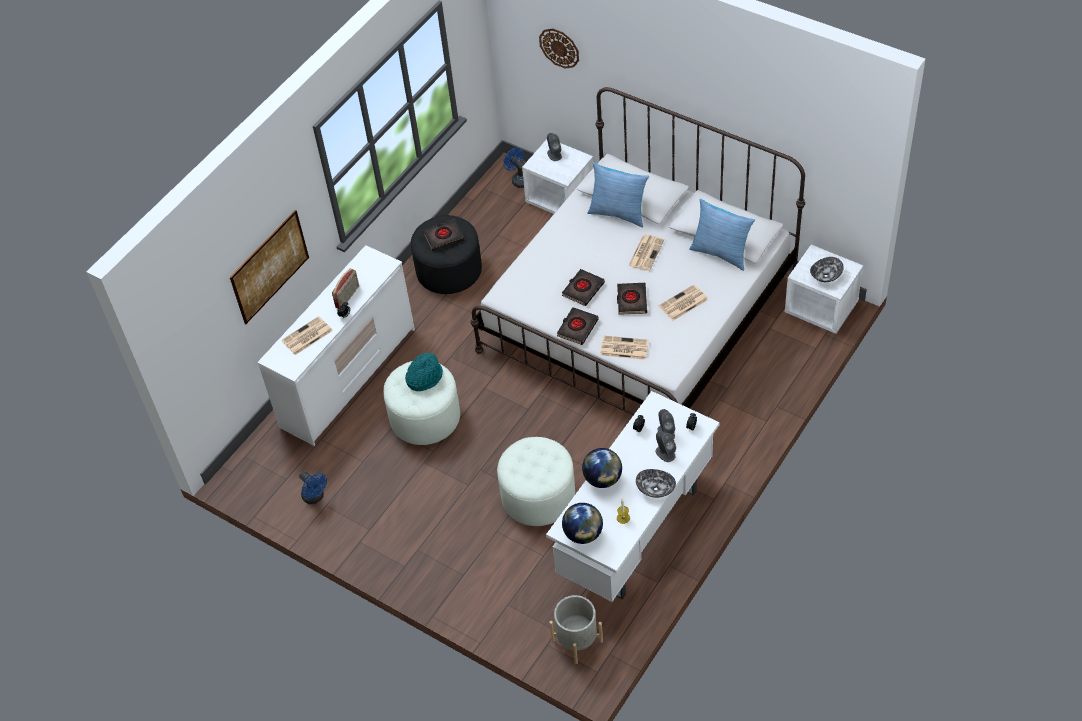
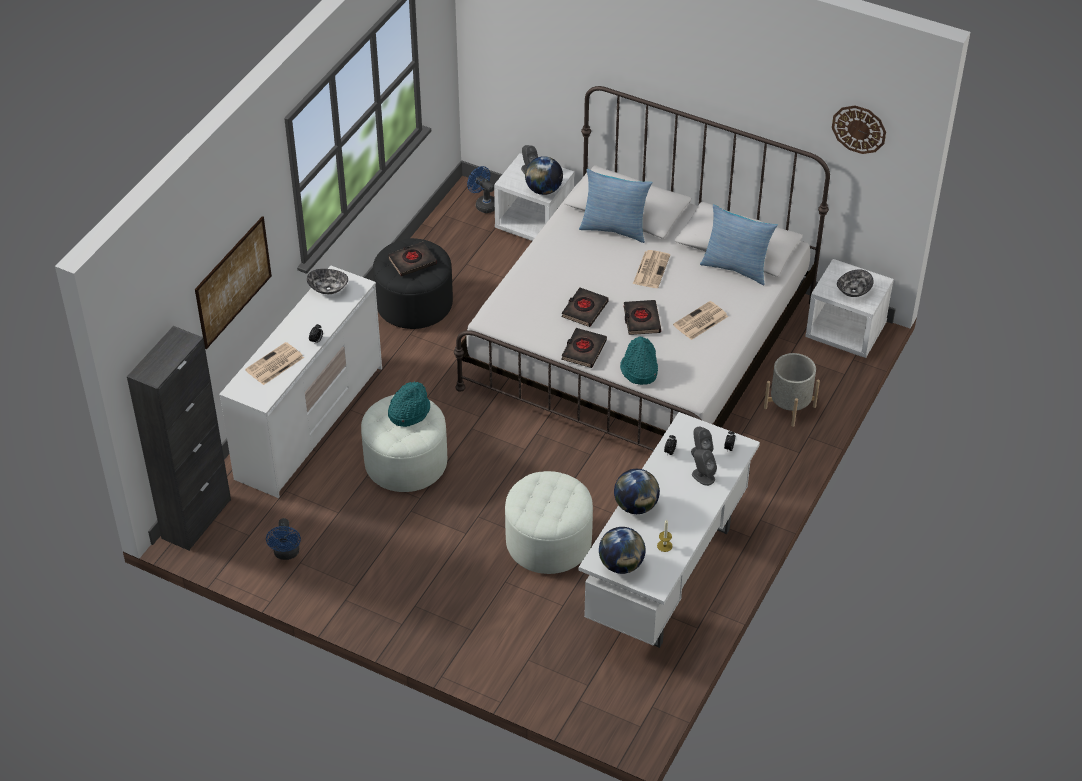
camera: 10 degrees left, 5 degrees down
(244, 462) = (196, 519): none -> black cabinet
(315, 497) = (286, 554): blue fan -> blue fan turned 45 degrees clockwise
(348, 297) = (317, 321): radio -> none
(559, 48) = (541, 43): wall clock -> wall clock (859, 129)
(564, 173) = (543, 190): none -> globe
(577, 640) = (613, 694): grey planter -> grey planter (789, 407)
(623, 348) = (639, 370): newspaper -> turquoise hat
(656, 488) = (697, 514): bowl -> bowl (328, 288)

